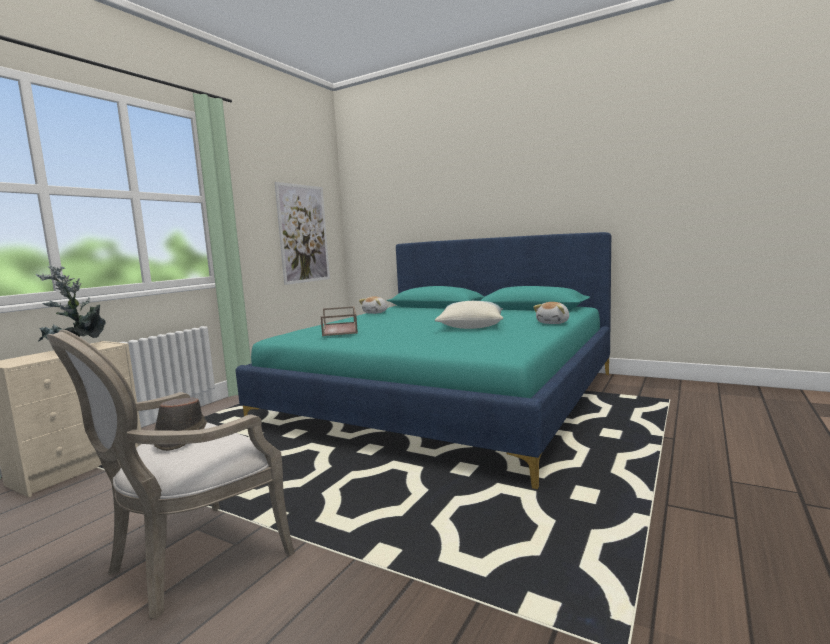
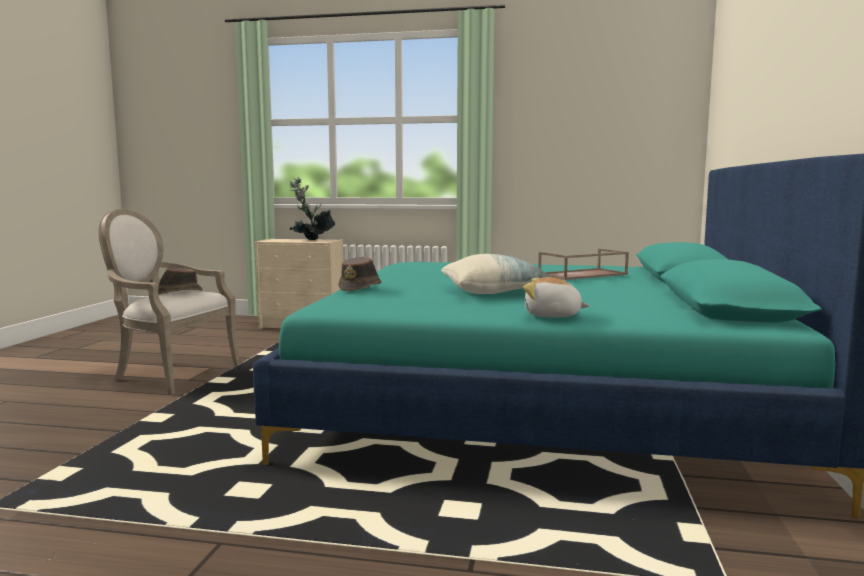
camera: 70 degrees right, 0 degrees up
(303, 234) = (612, 153): picture -> none
(340, 329) = (433, 265): brown tray -> brown tray (582, 275)
(376, 313) = (581, 266): plush toy -> none
(432, 345) = (360, 288): none -> brown hat

